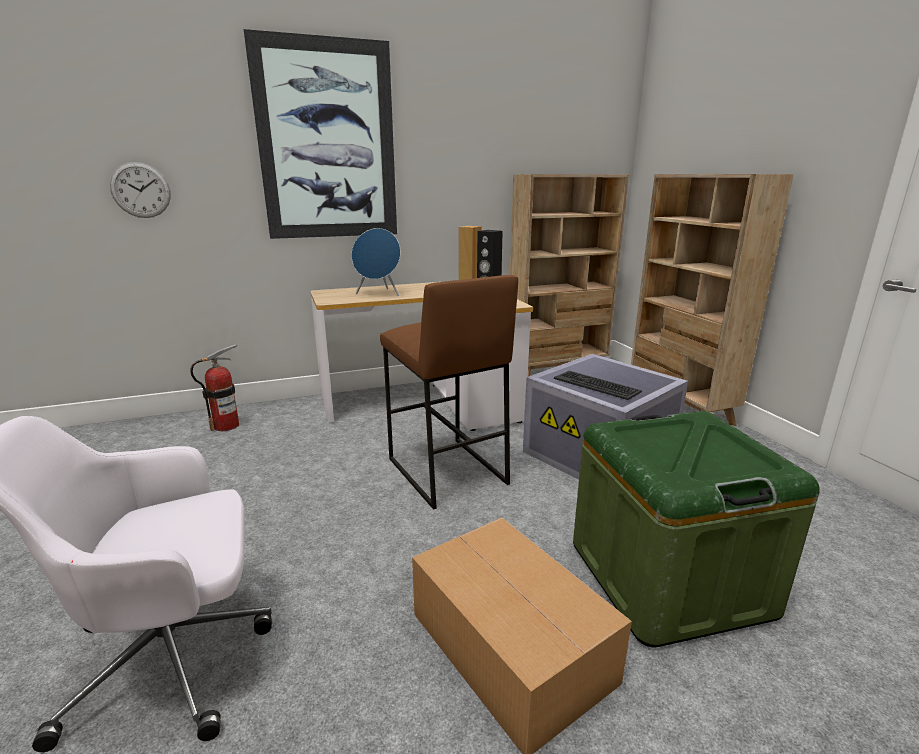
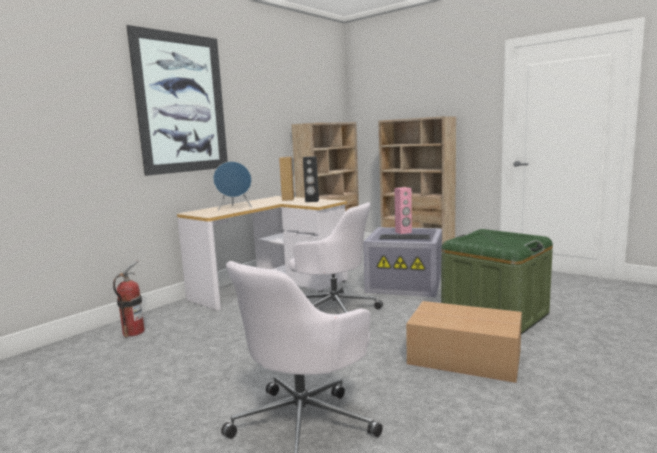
camera: 30 degrees left, 10 degrees down
(141, 190) = (47, 141): wall clock -> none
(445, 471) = (334, 311): brown stool -> white office chair
(612, 374) = (403, 232): none -> pink speaker

